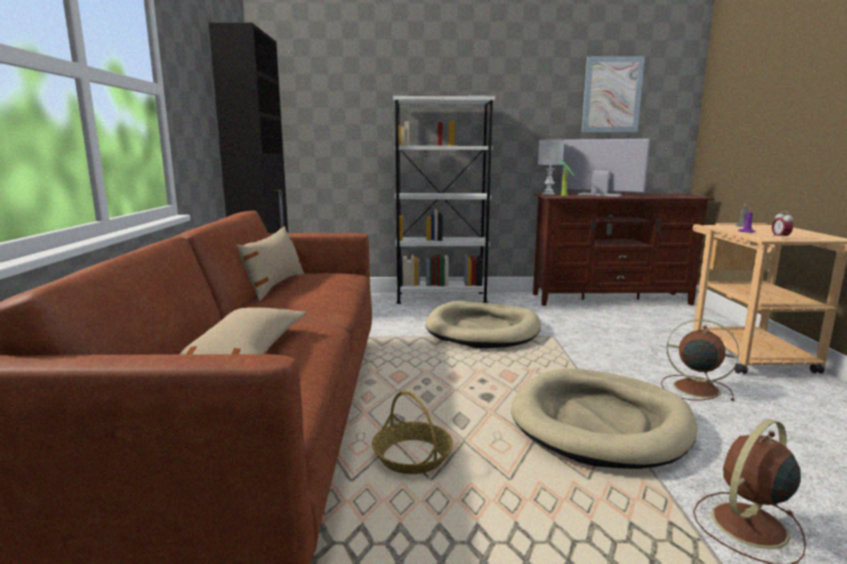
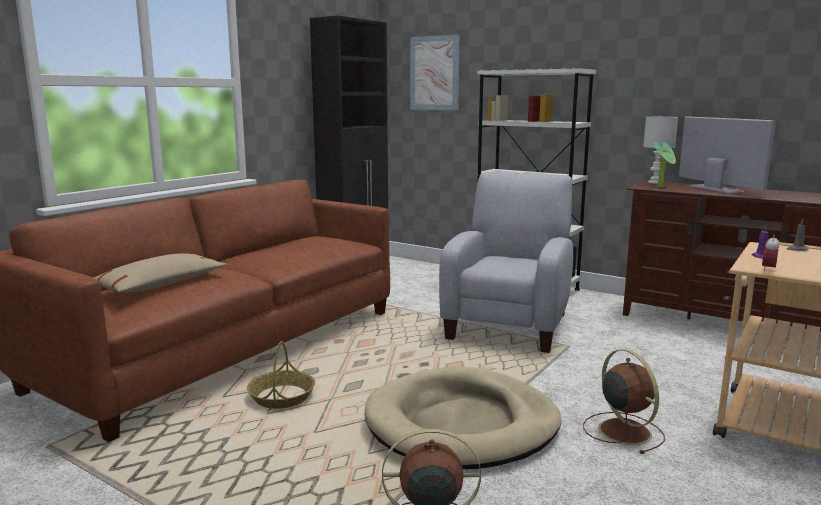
camera: 35 degrees right, 0 degrees up
(274, 285) = (284, 244): beige pillow -> none
(483, 330) = (510, 324): beige dog bed -> grey armchair
(612, 95) = (759, 59): picture -> picture (434, 73)

